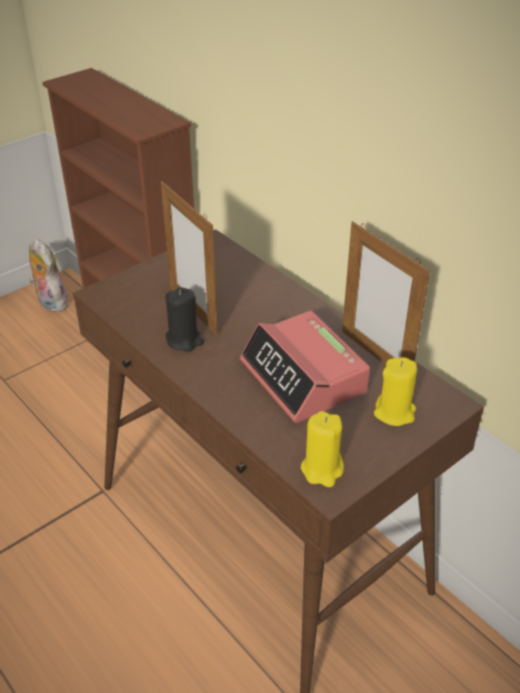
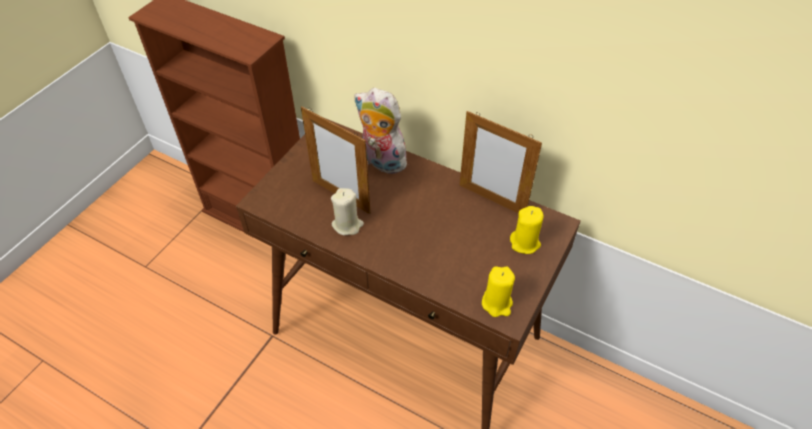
camera: 20 degrees left, 10 degrees up
(50, 302) = (152, 186): plush toy -> plush toy (381, 162)
(184, 340) = (347, 225): black candle -> beige candle
(303, 377) = (450, 232): alarm clock -> none

